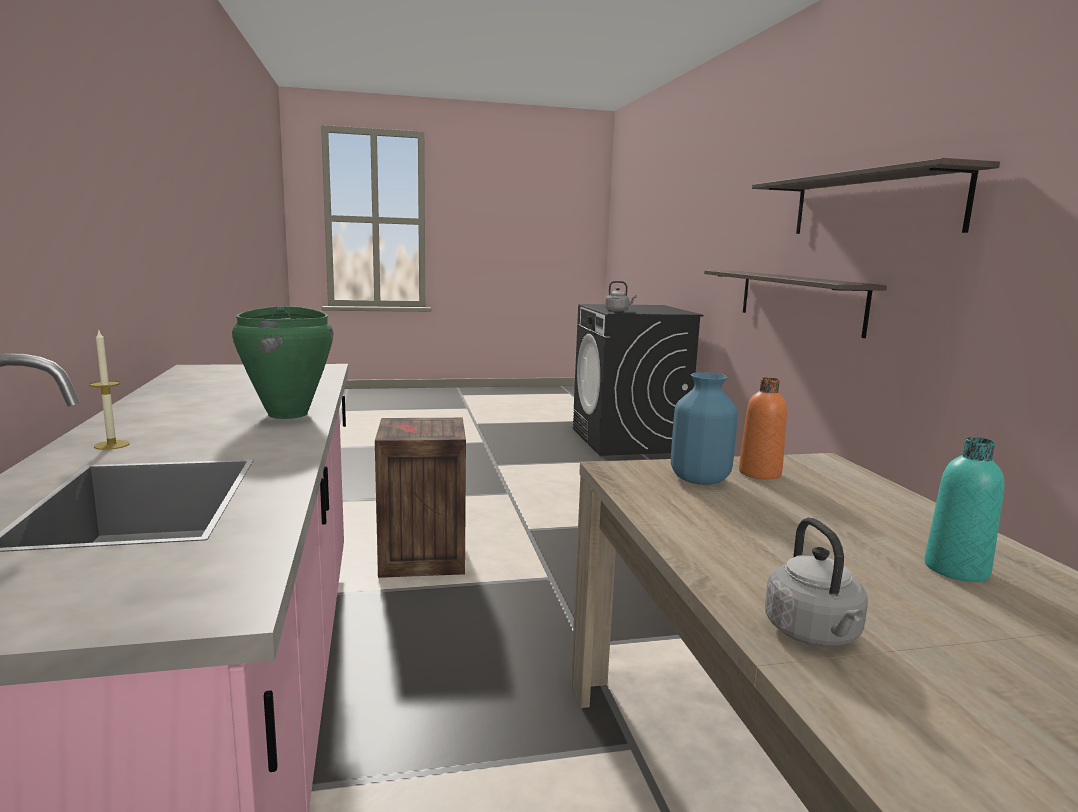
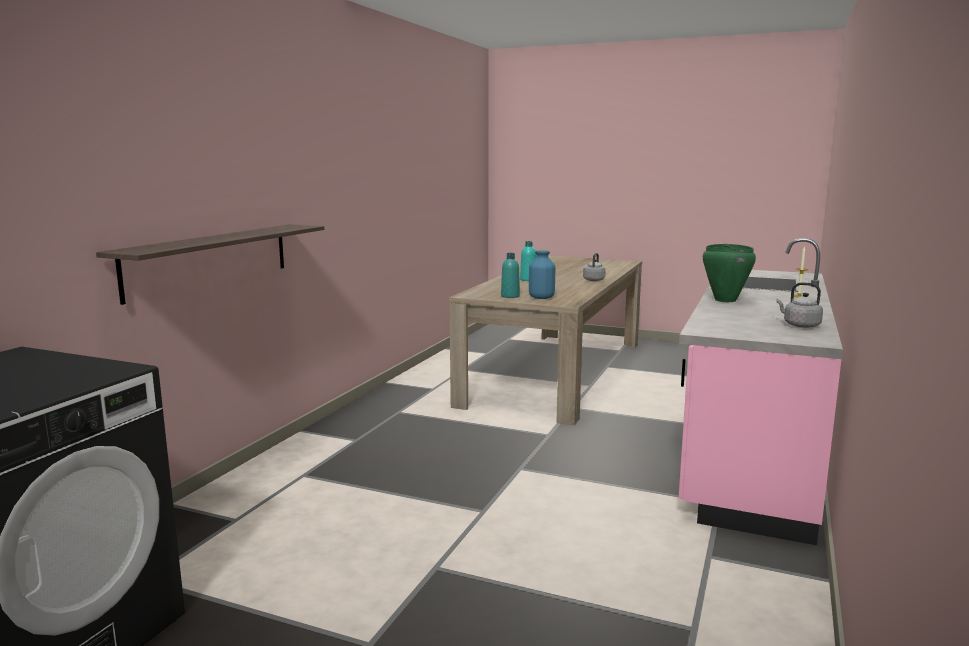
camera: 145 degrees left, 0 degrees up
(420, 557) = (606, 509): crate -> none
(618, 311) = (84, 375): grey kettle -> grey kettle (799, 325)
(759, 473) = (510, 296): orange bottle -> turquoise bottle
(872, 205) = (266, 165): shelf -> none

